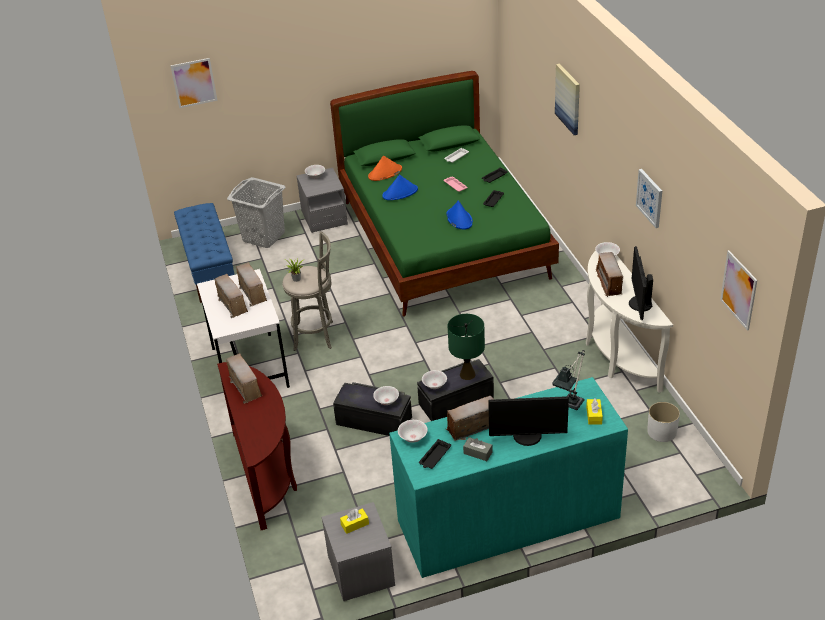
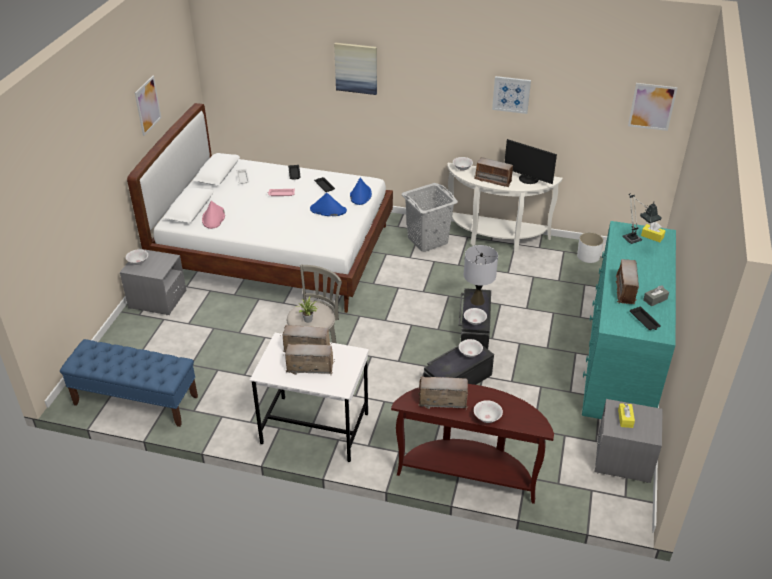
camera: 60 degrees left, 0 degrees up
(194, 83) = (33, 212): picture -> picture (147, 105)
(263, 236) = (133, 346): grey laundry basket -> grey laundry basket (427, 240)
(385, 173) = (213, 218): orange hat -> pink hat
(400, 193) = (254, 221): blue hat -> blue hat (360, 195)
(413, 438) = (615, 323): white bowl -> white bowl (487, 418)
(444, 240) = (275, 252): green bed -> white bed
(467, 374) = (477, 301): green table lamp -> grey table lamp
(527, 437) = (653, 271): monitor -> none

